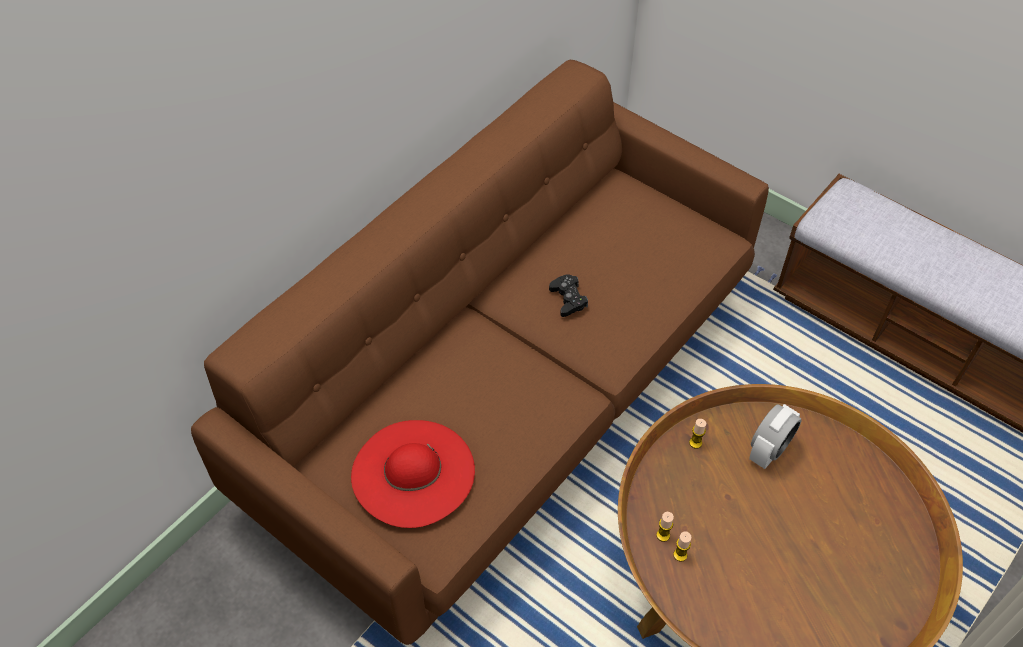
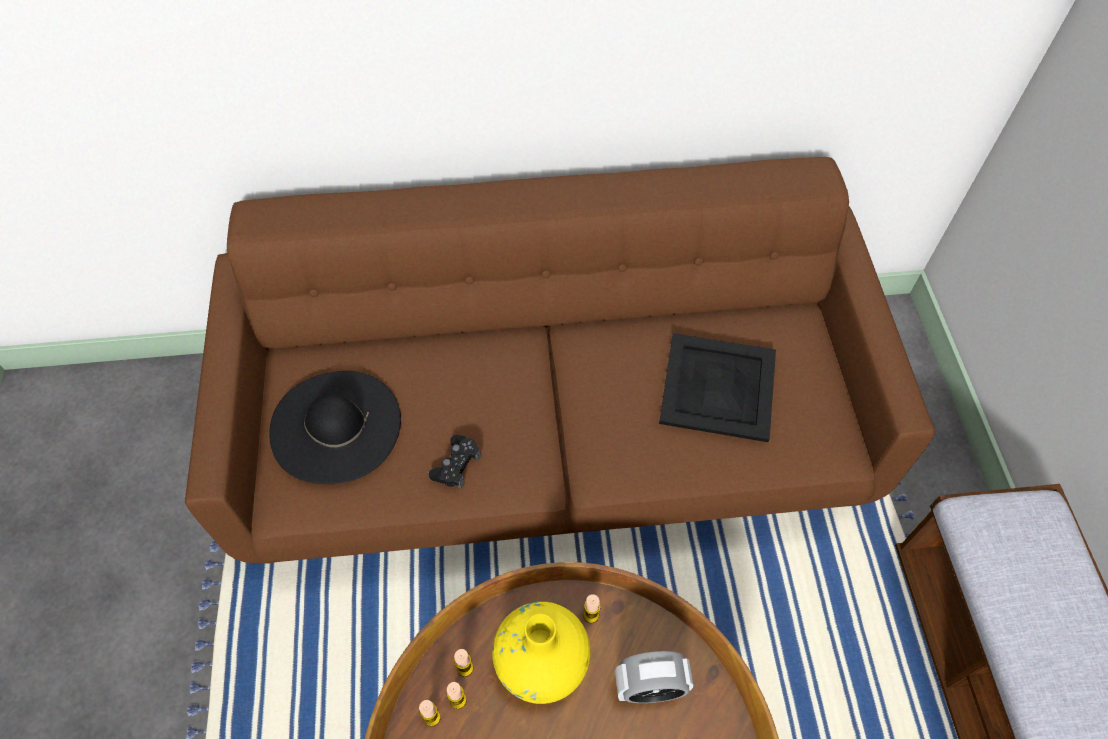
camera: 45 degrees right, 5 degrees up
(413, 472) = (335, 426): red hat -> black hat
(568, 299) = (624, 387): black game controller -> black game controller (456, 465)
(622, 256) = (719, 388): none -> black tray
(677, 577) = (432, 717): none -> candle
(700, 492) = (542, 663): none -> yellow vase

